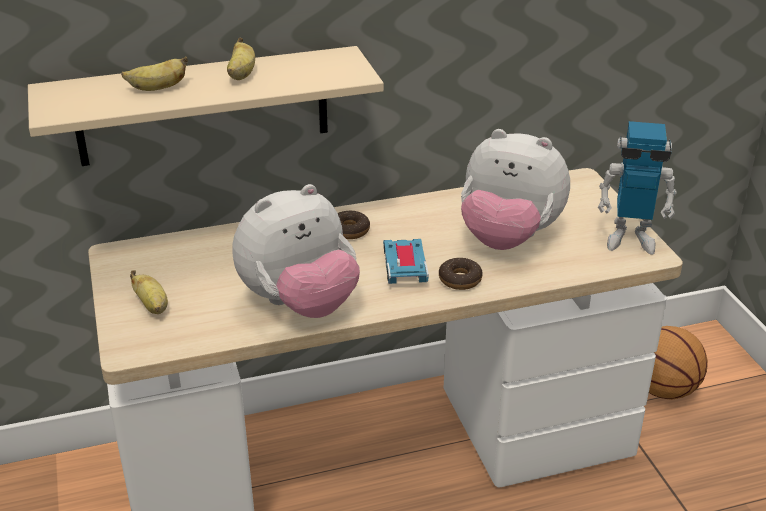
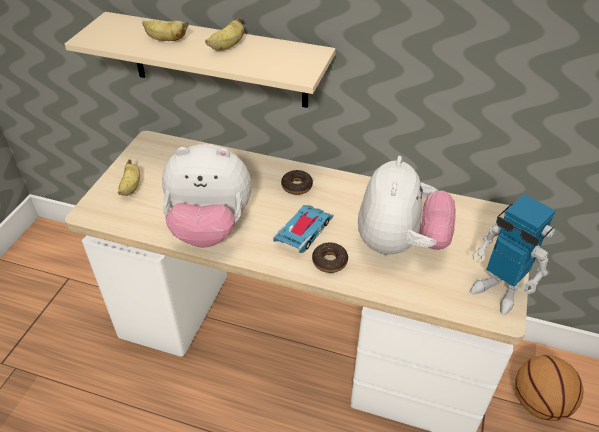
camera: 35 degrees right, 10 degrees up
(508, 238) = (399, 244): plush toy -> plush toy turned 135 degrees counterclockwise

